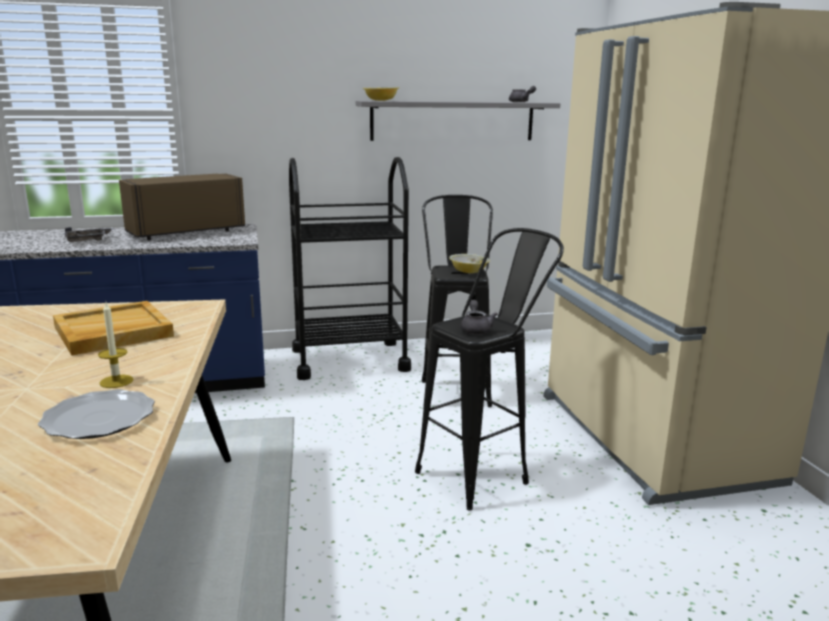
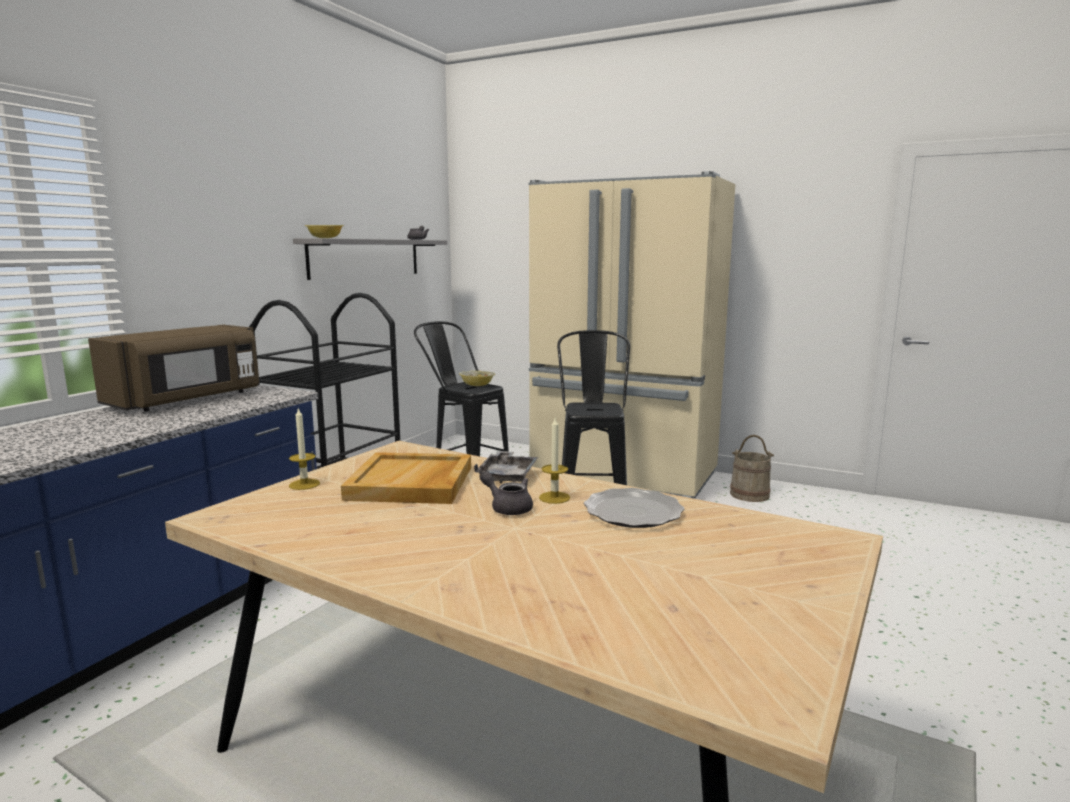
camera: 50 degrees left, 5 degrees down
(82, 309) = (304, 484): none -> candle
(88, 241) = (103, 430): grey tray -> grey tray (507, 476)
(185, 231) = (187, 400): brown microwave -> brown microwave turned 150 degrees counterclockwise
(476, 329) = (599, 410): grey teapot -> grey teapot (508, 508)
(777, 537) = (749, 495): none -> beige bucket

